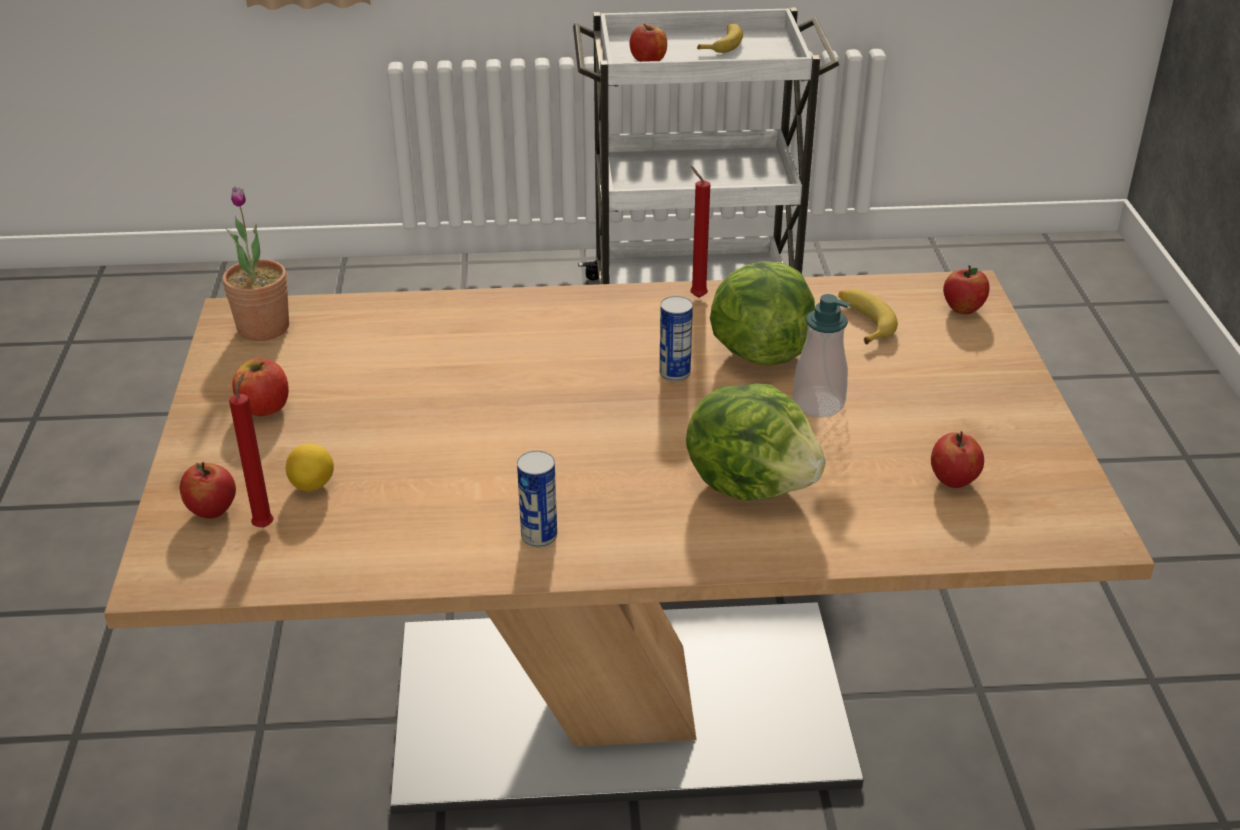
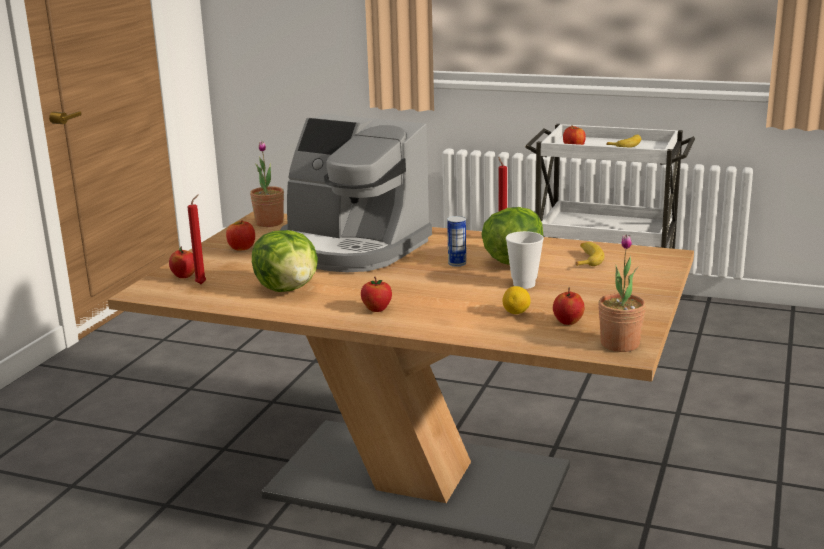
camera: 25 degrees right, 15 degrees down
(313, 485) = (236, 275): lemon -> lemon (516, 313)
(465, 368) = (351, 248): none -> coffee machine
(539, 536) = (323, 306): can -> none
(751, 483) = (452, 306): lettuce -> lettuce (288, 288)
(818, 403) = (524, 284): soap dispenser -> cup
(962, 309) = (654, 262): apple -> apple (377, 309)
(1066, 515) = (620, 344): none -> potted plant

